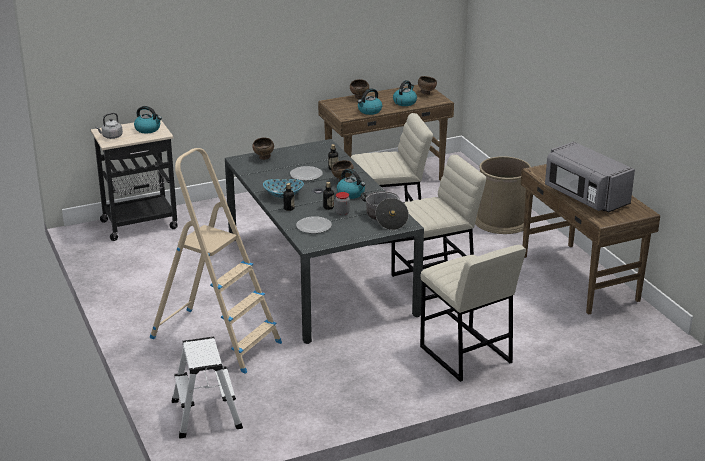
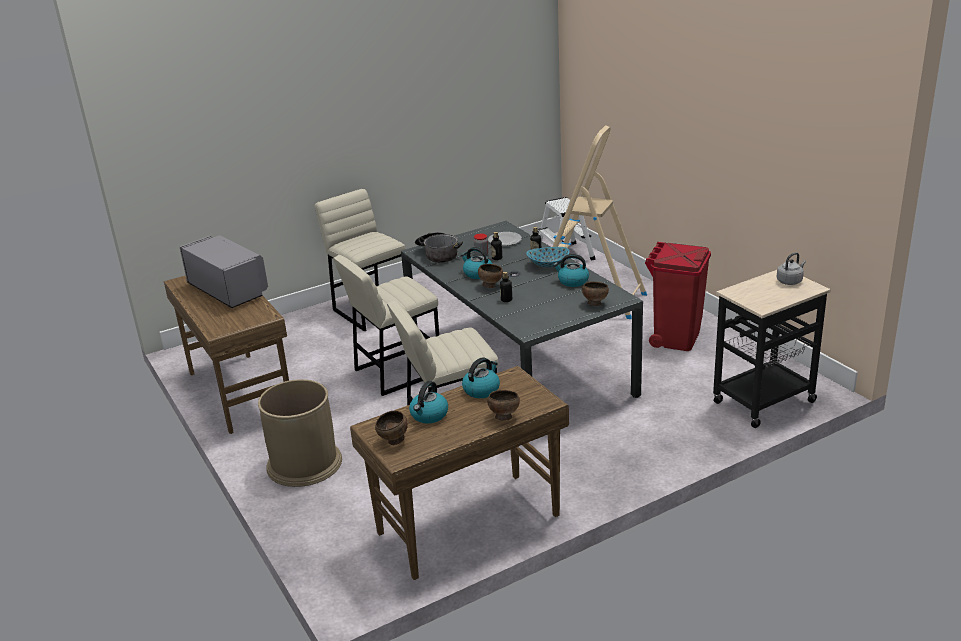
camera: 175 degrees right, 0 degrees up
(148, 129) = (757, 296): kettle -> kettle (572, 281)
(161, 284) = (676, 338): none -> red trash can
(306, 175) = (535, 289): plate -> none

